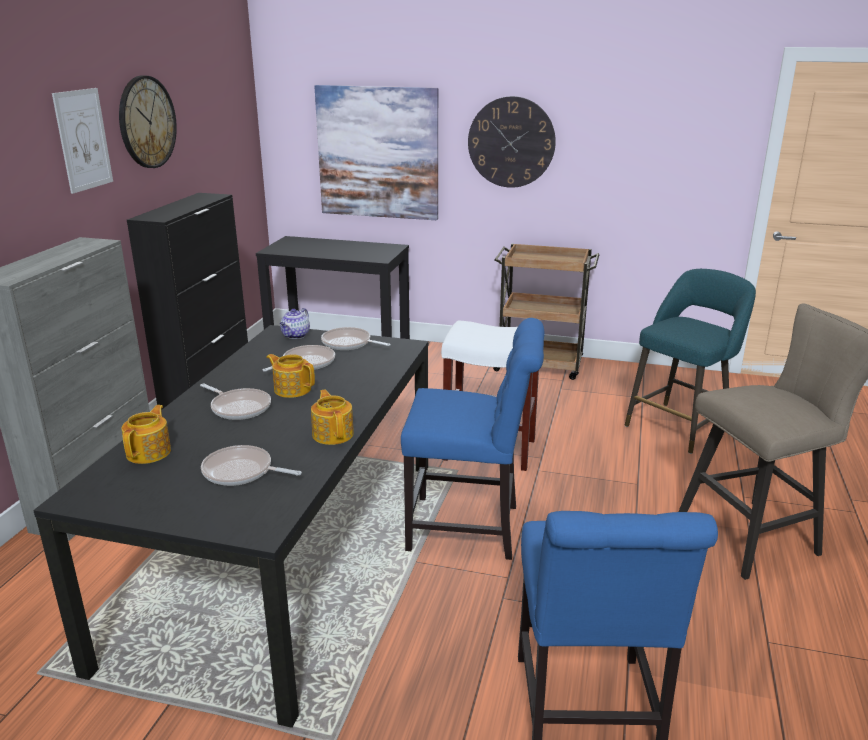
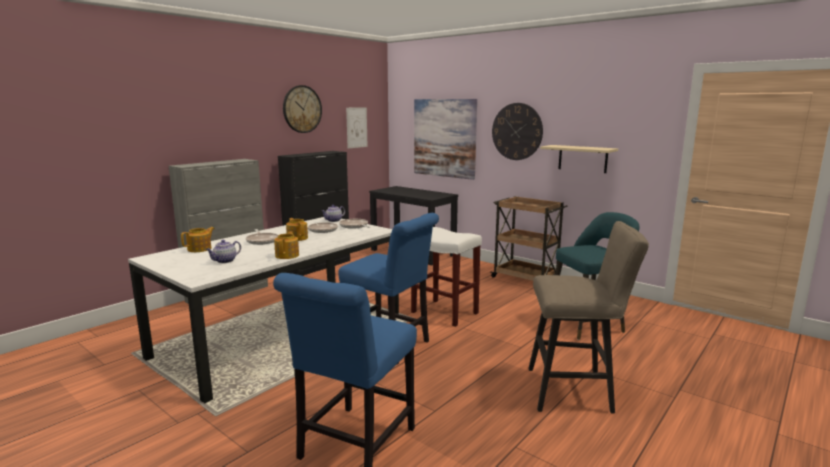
camera: 25 degrees right, 10 degrees down
(83, 140) = (257, 112): picture -> picture (356, 127)
(241, 472) = (224, 261): frying pan -> teapot
(285, 554) = (282, 335): black dining table -> white dining table
(619, 183) = (582, 158): none -> beige shelf

